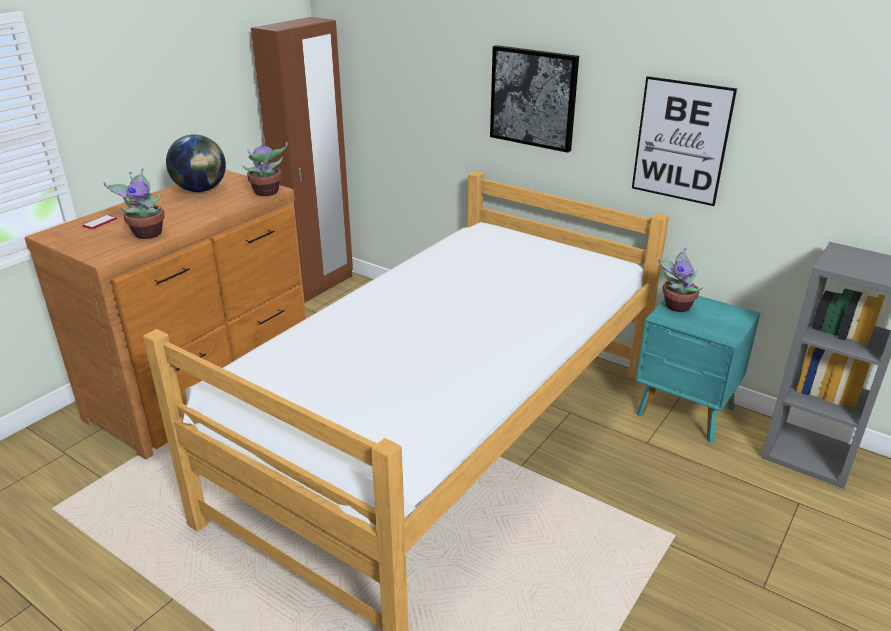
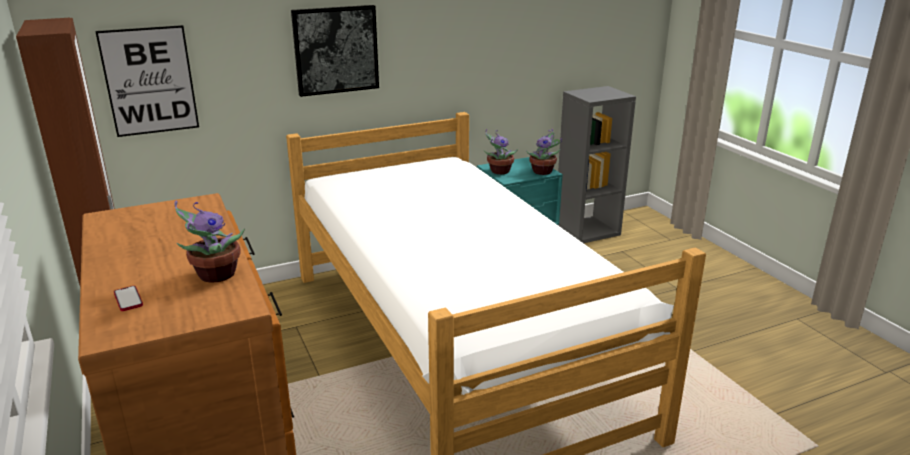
camera: 60 degrees left, 5 degrees down
(201, 190) = (133, 232): globe -> none
(267, 192) = (207, 204): potted plant -> potted plant (543, 172)
(681, 141) = (462, 53): picture -> picture (149, 81)

